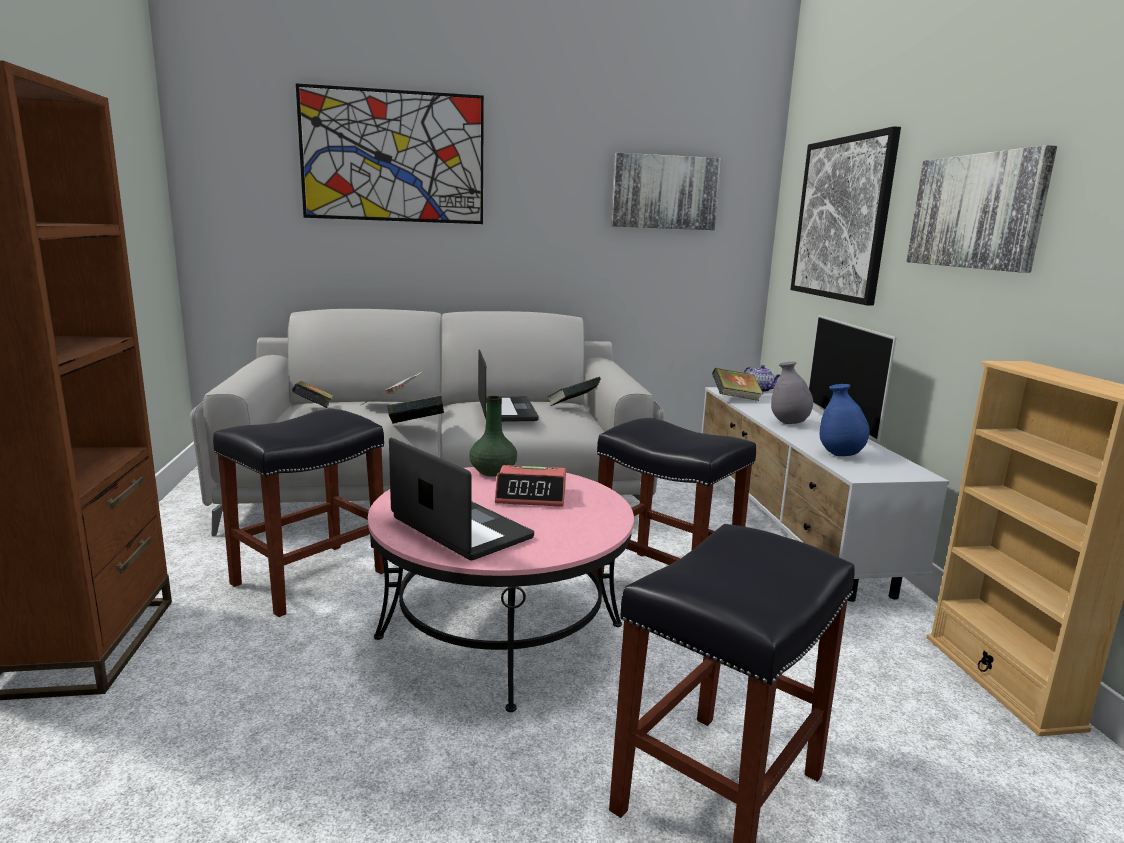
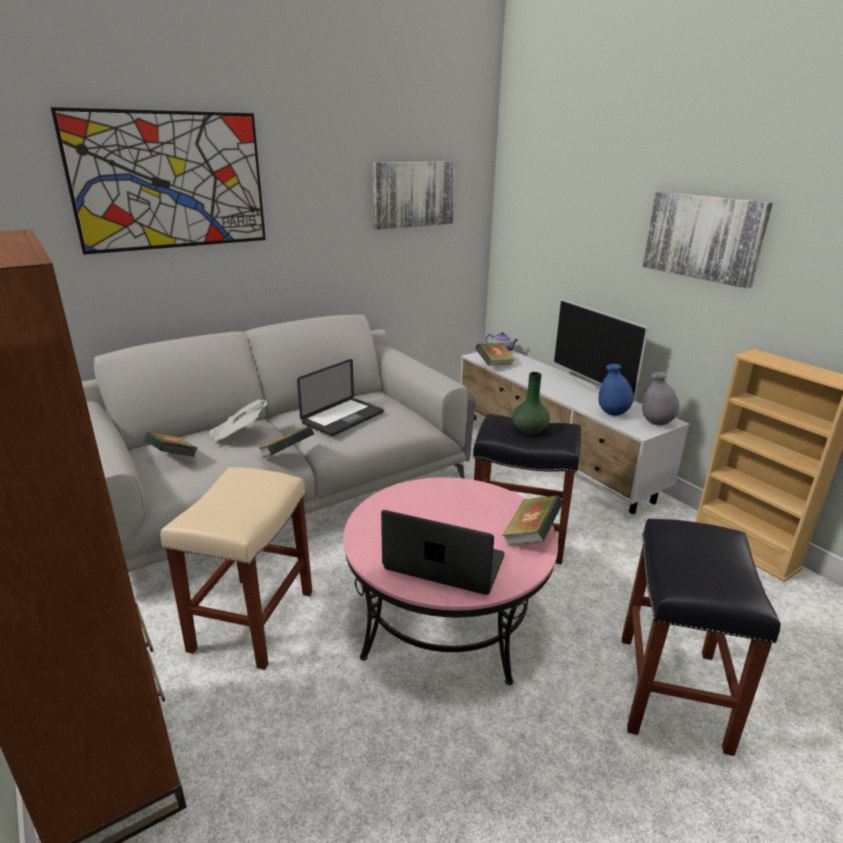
camera: 25 degrees left, 10 degrees up
(311, 577) = (253, 619): black stool -> beige stool
(493, 472) = (402, 492): green vase -> green vase (529, 429)
(506, 410) = (343, 418): laptop -> laptop turned 75 degrees clockwise
(531, 496) = (456, 511): alarm clock -> none
(573, 406) = (387, 399): book -> book (531, 536)
(789, 423) = (553, 386): grey vase -> grey vase (656, 423)
(841, 219) = (569, 221): picture -> none

